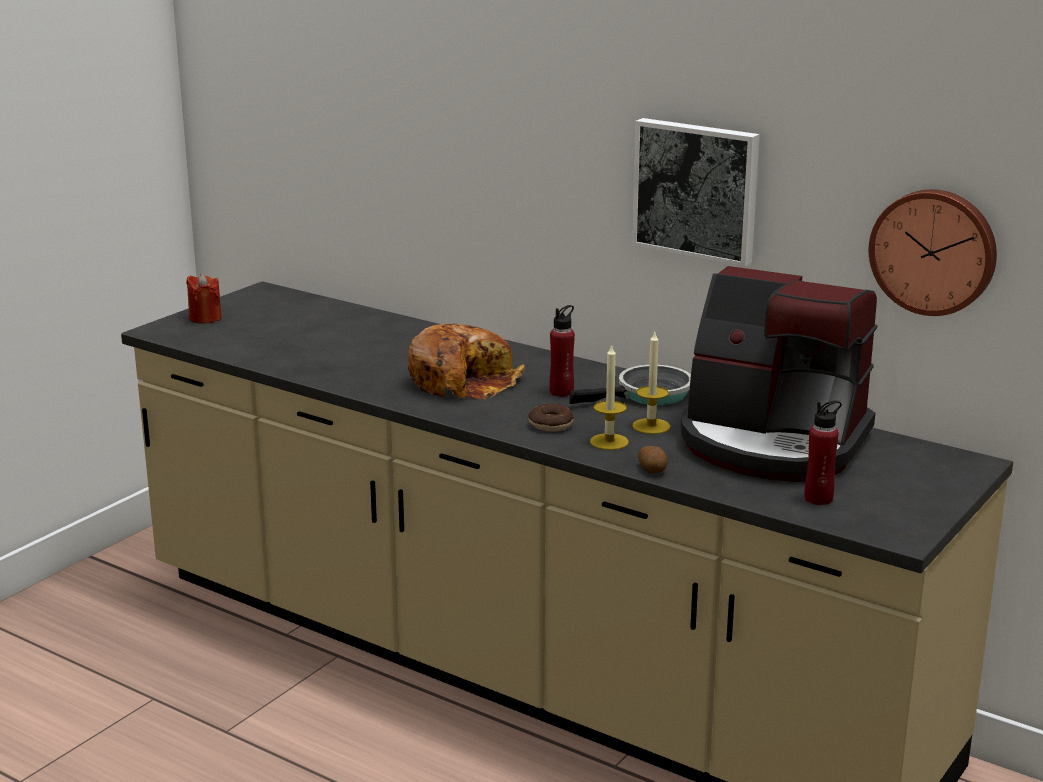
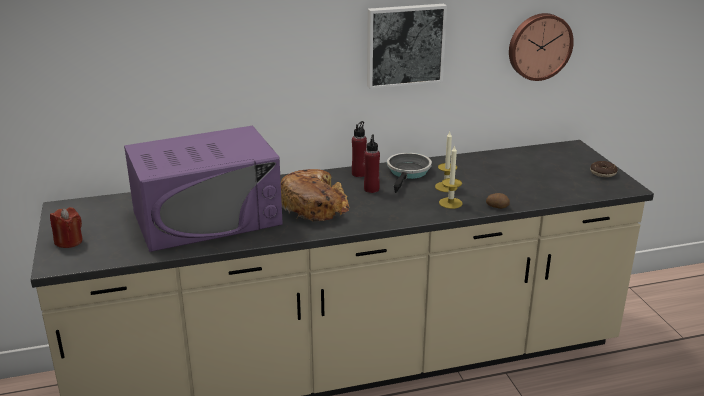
camera: 50 degrees left, 5 degrees up
(345, 348) = (207, 218): none -> purple microwave
(551, 425) = (409, 208): donut -> donut (603, 173)
(773, 443) = (503, 171): coffee machine -> none
(818, 499) = (573, 187): red bottle -> red bottle (359, 174)

